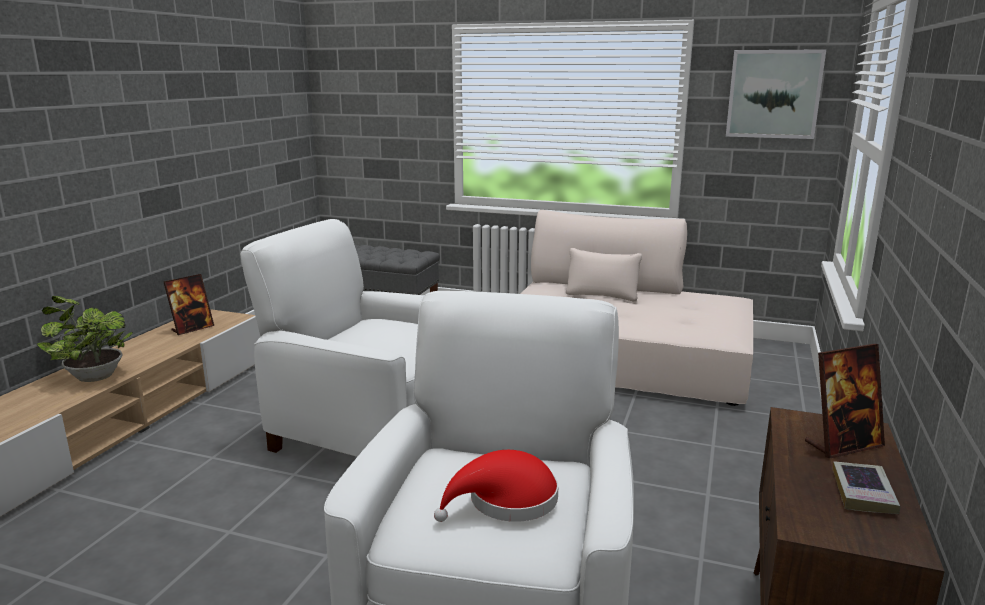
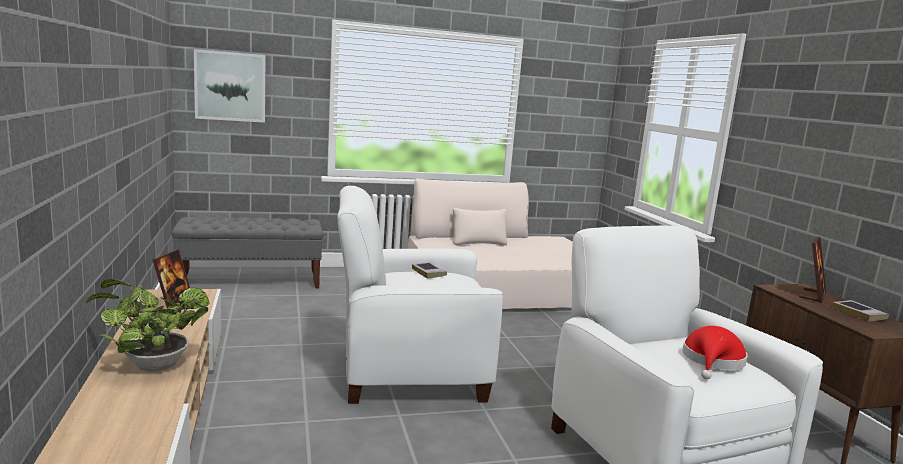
camera: 35 degrees left, 5 degrees down
(401, 324) = (429, 273): none -> book
(773, 94) = (571, 95): picture -> picture (230, 86)

